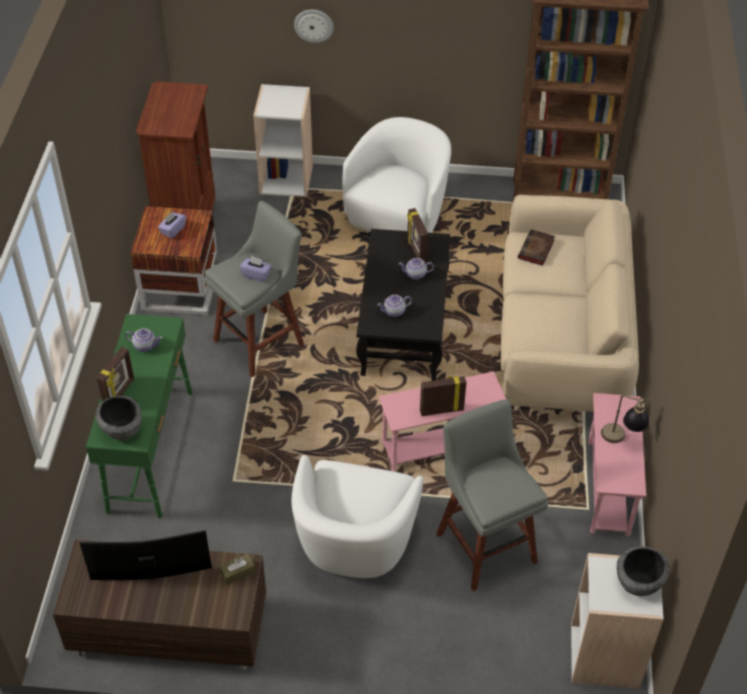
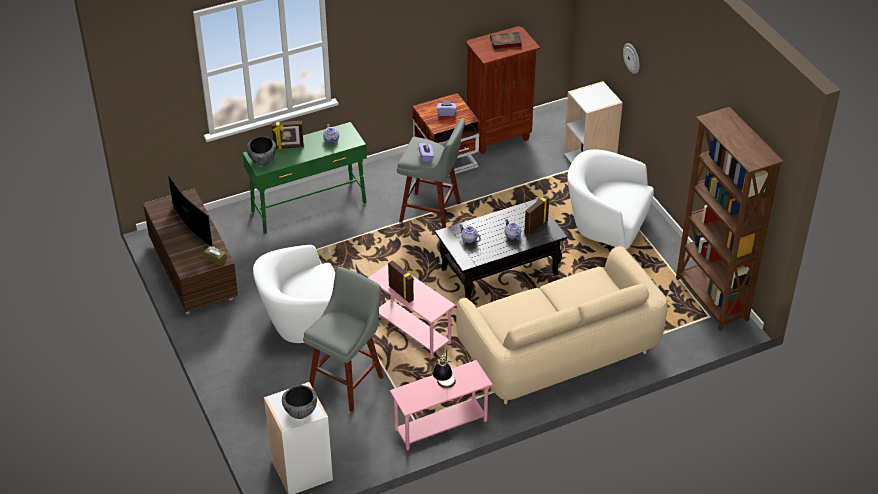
camera: 60 degrees right, 5 degrees down
(398, 216) = (606, 226): white armchair -> white armchair turned 150 degrees counterclockwise
(536, 250) = (588, 283): book -> book (505, 42)

